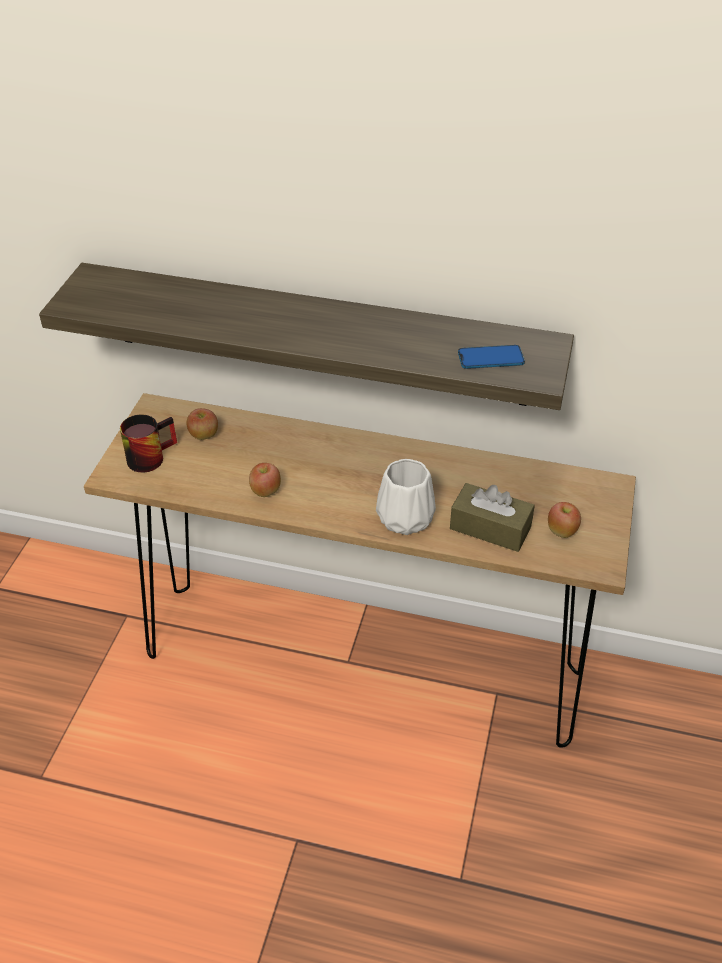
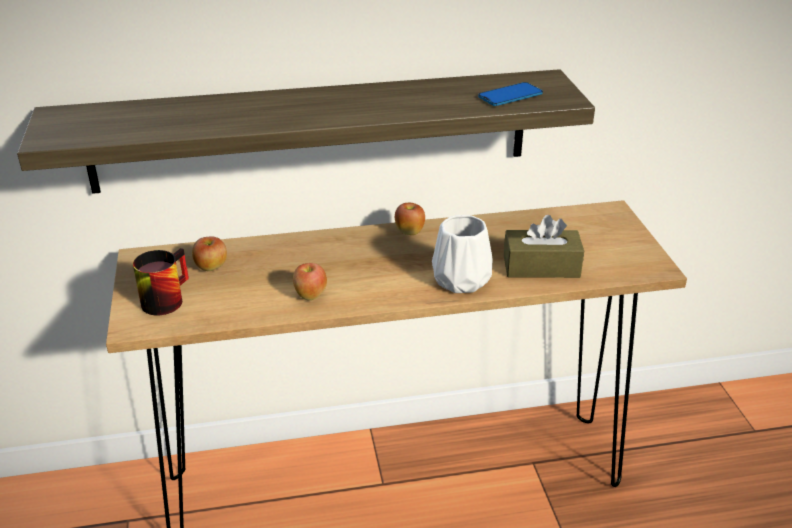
camera: 25 degrees left, 10 degrees down
(562, 531) = (602, 253): apple -> apple (409, 232)

